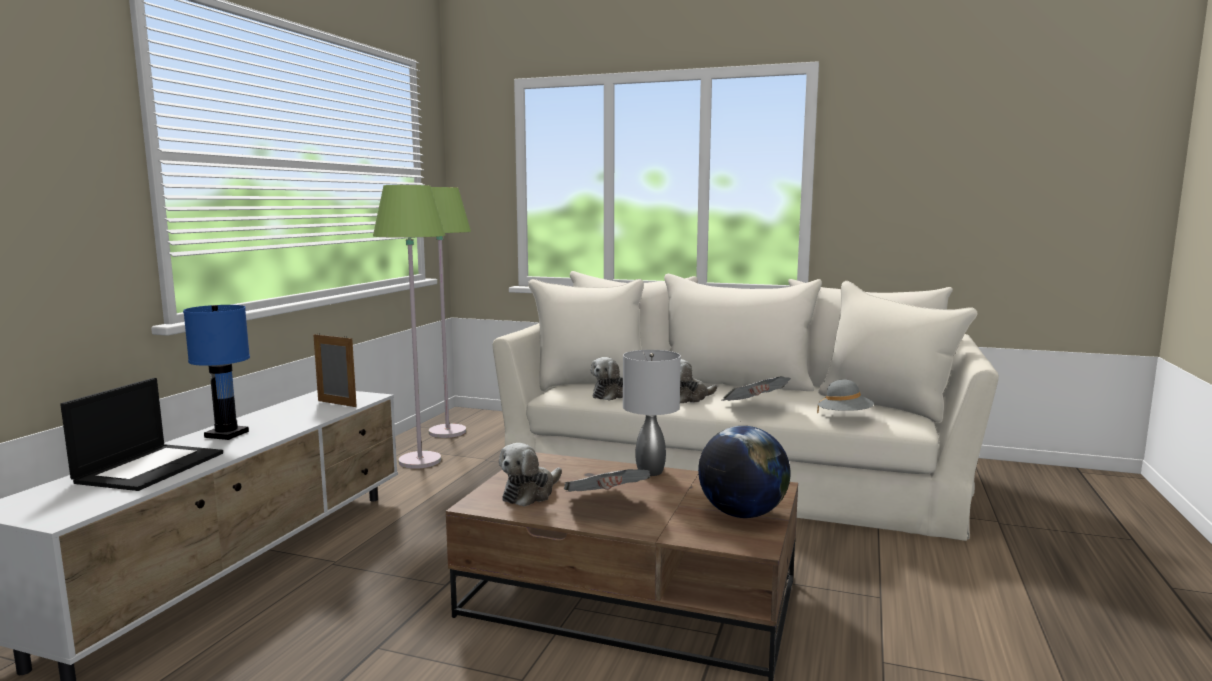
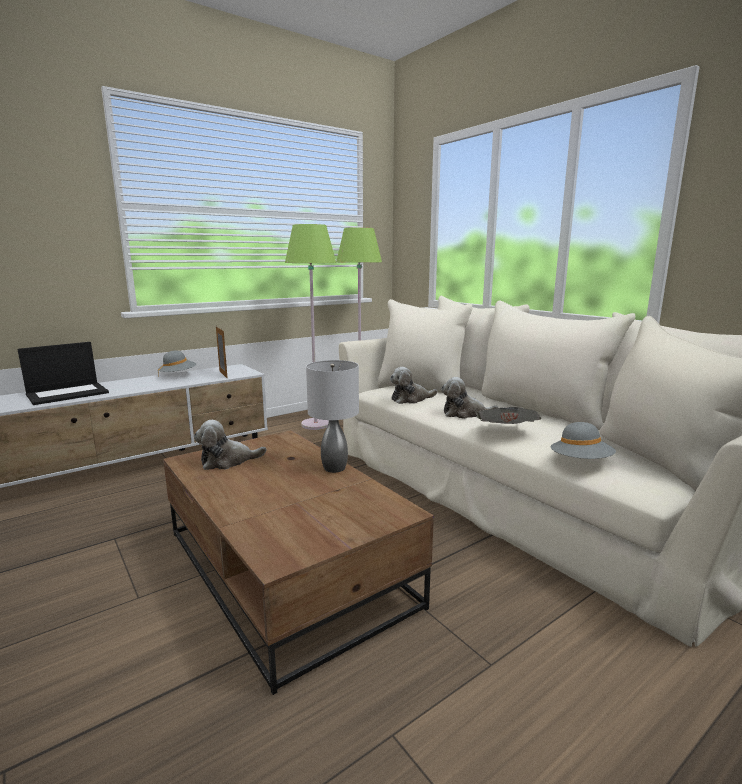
camera: 35 degrees right, 5 degrees up
(226, 434) = (136, 382): blue table lamp -> none
(269, 415) = (178, 375): none -> grey hat
(606, 505) = (251, 485): newspaper -> none
(742, 514) = (325, 528): globe -> none

